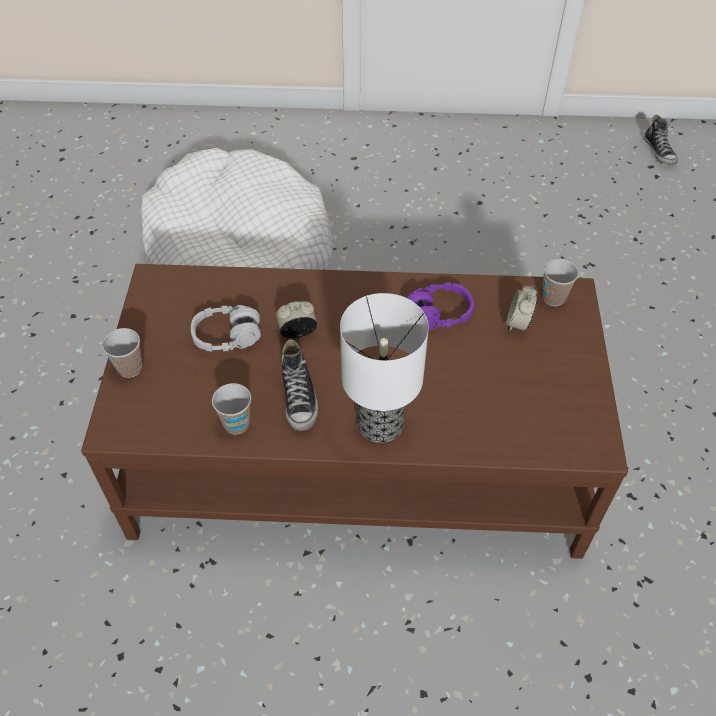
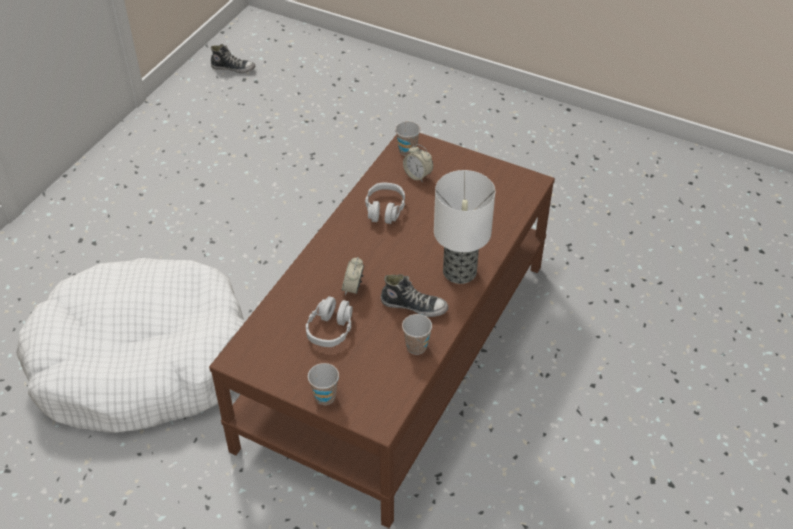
camera: 65 degrees left, 5 degrees down
(438, 314) = (384, 209): purple headphones -> grey headphones

